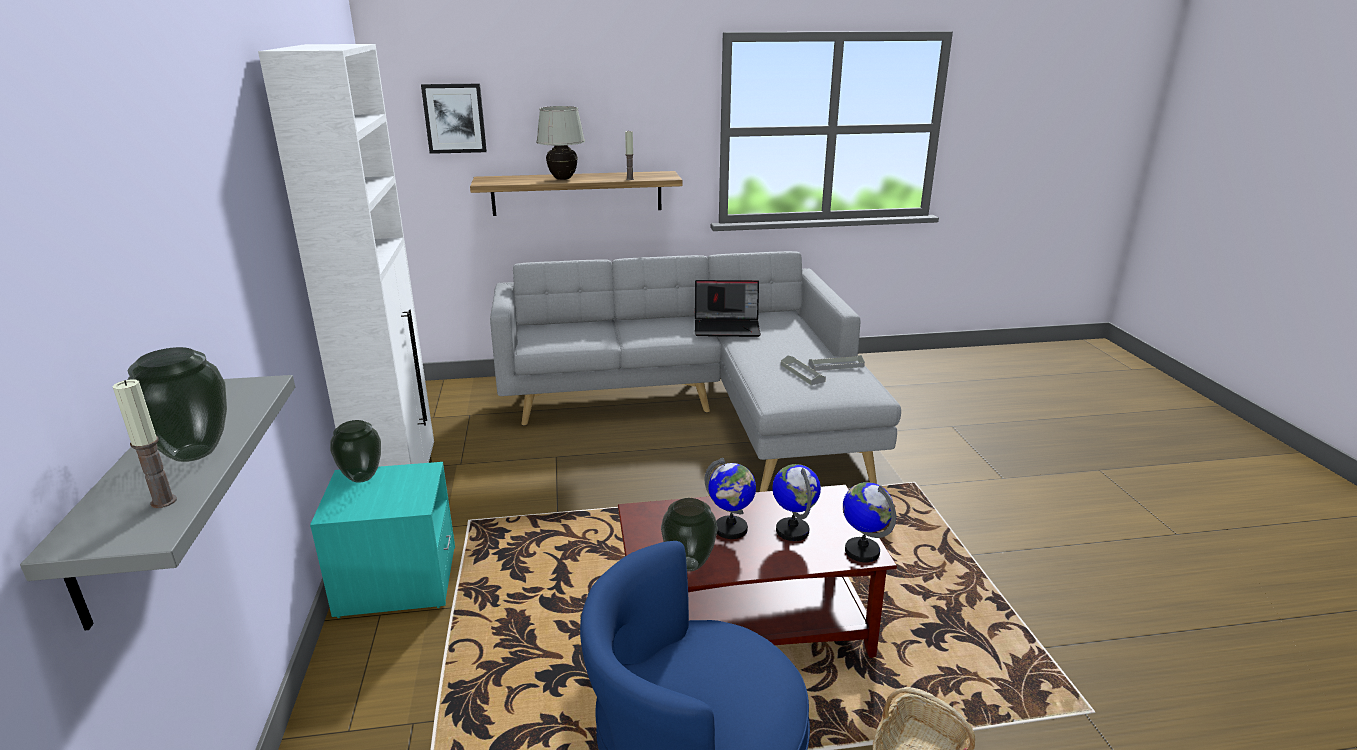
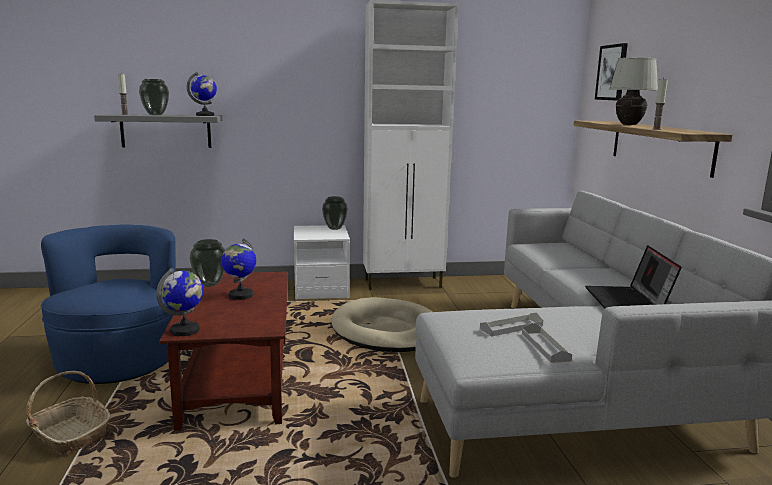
camera: 90 degrees right, 10 degrees down
(397, 581) = (321, 289): turquoise nightstand -> white nightstand
(587, 513) = (387, 330): none -> beige dog bed
(792, 530) = (227, 311): globe -> globe (205, 115)

